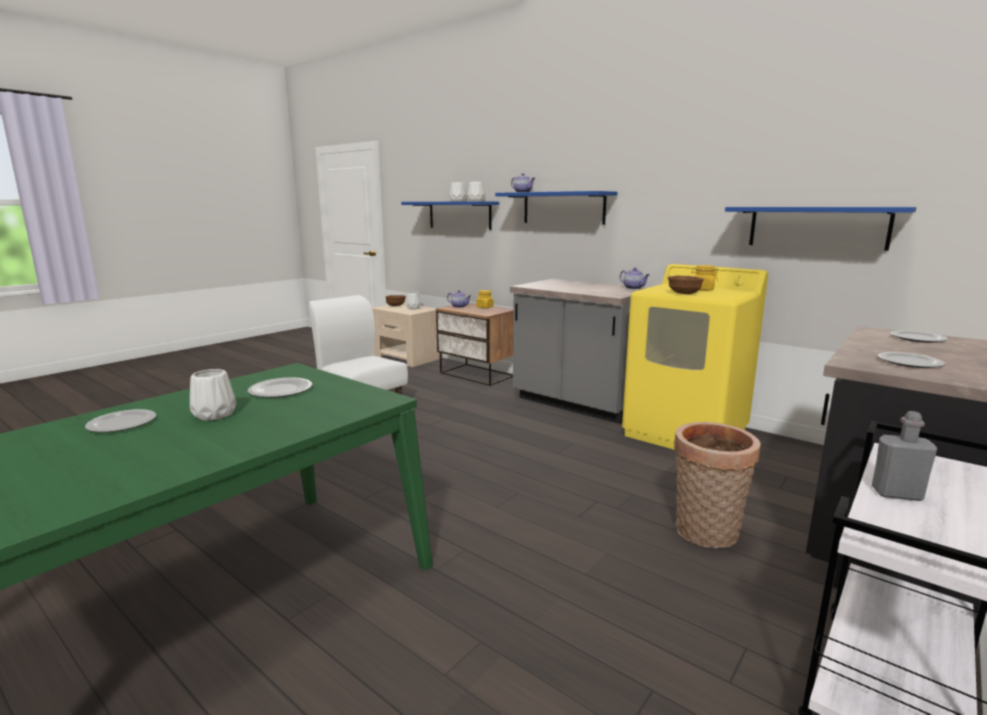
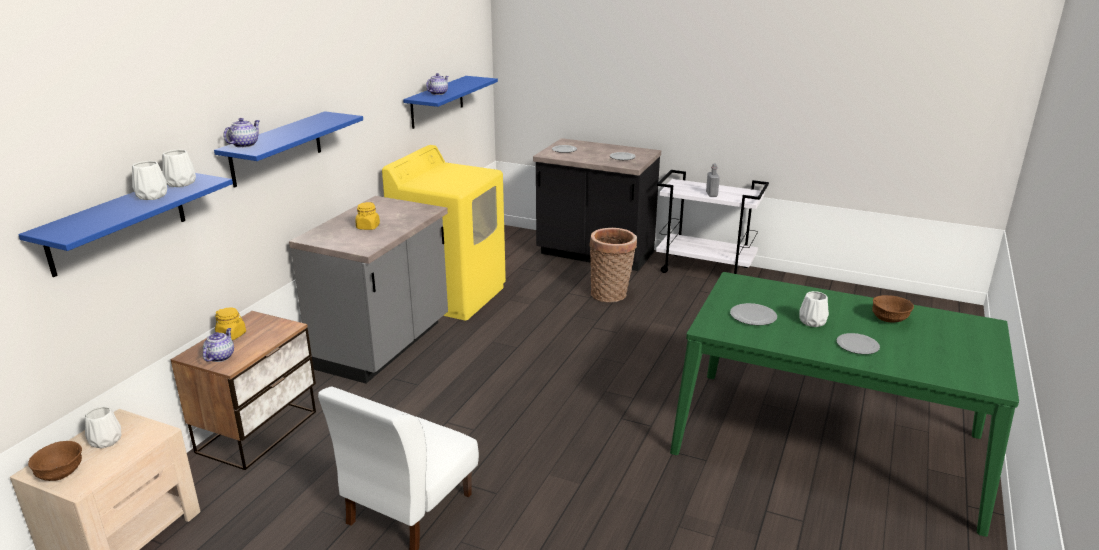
camera: 105 degrees left, 10 degrees up
(634, 288) = (378, 203): teapot -> teapot (438, 93)
(683, 293) = (471, 180): brown bowl -> brown bowl (889, 319)
(703, 289) = (443, 174): yellow jar -> yellow jar (368, 227)

